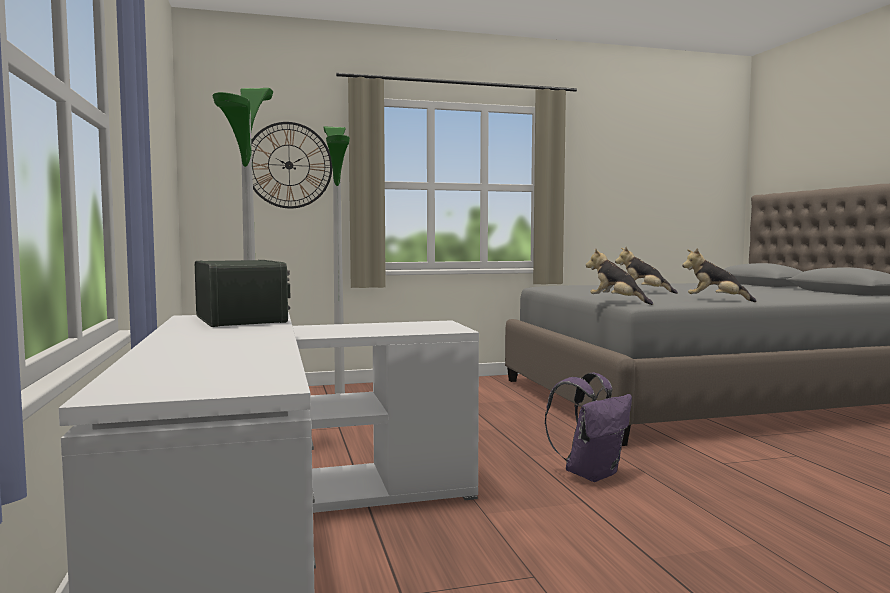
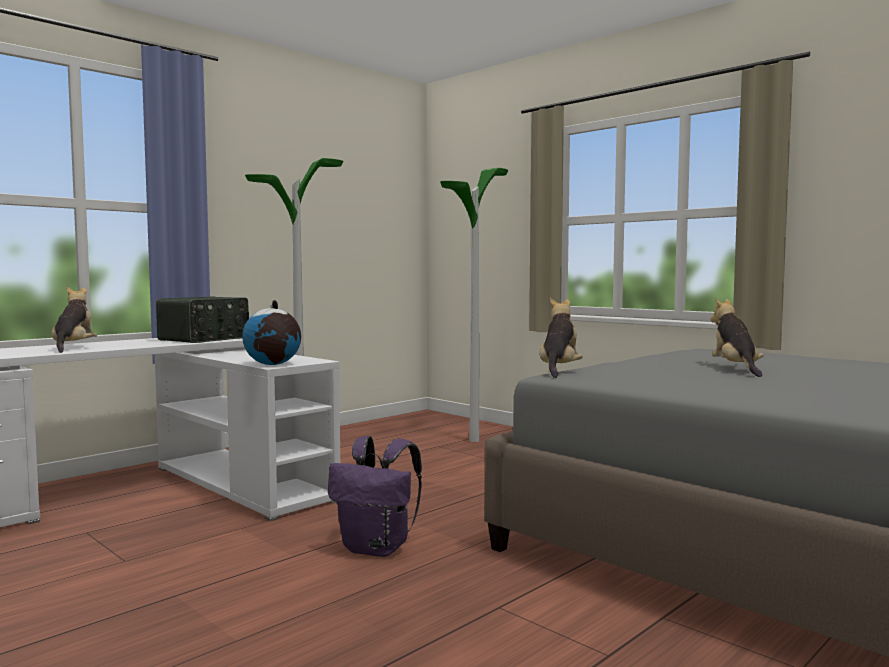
camera: 60 degrees right, 0 degrees up
(289, 165) = (495, 208): wall clock -> none
(448, 329) = (272, 364): none -> globe
(715, 301) = (679, 389): plush toy -> plush toy (74, 348)

